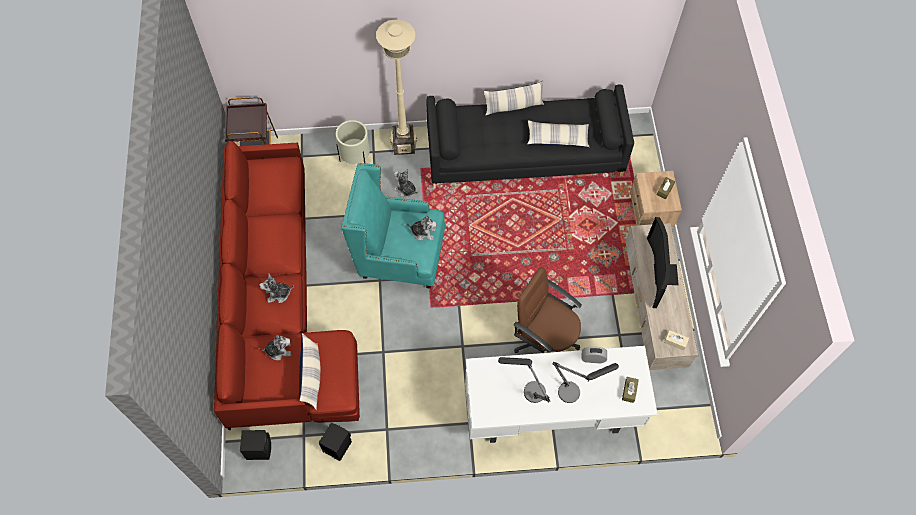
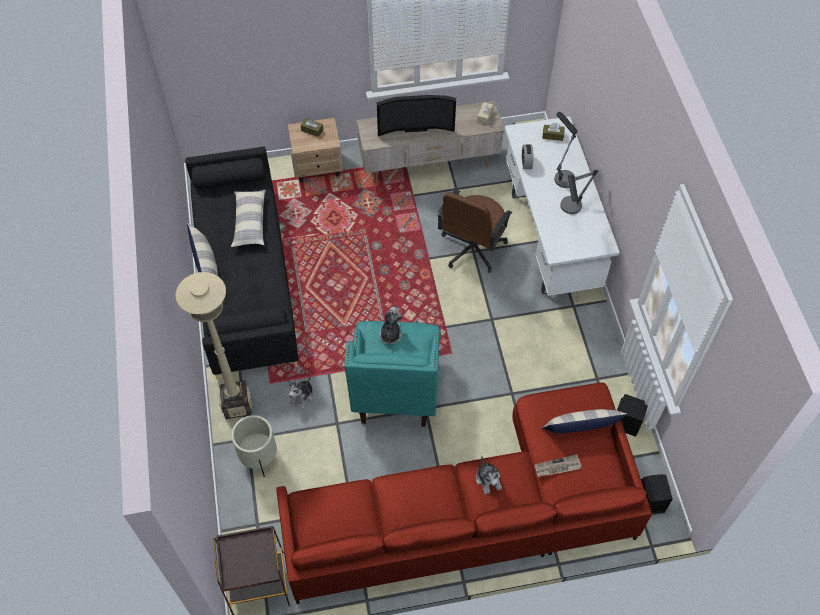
camera: 95 degrees left, 5 degrees down
(279, 350) = (557, 467): plush toy -> newspaper

